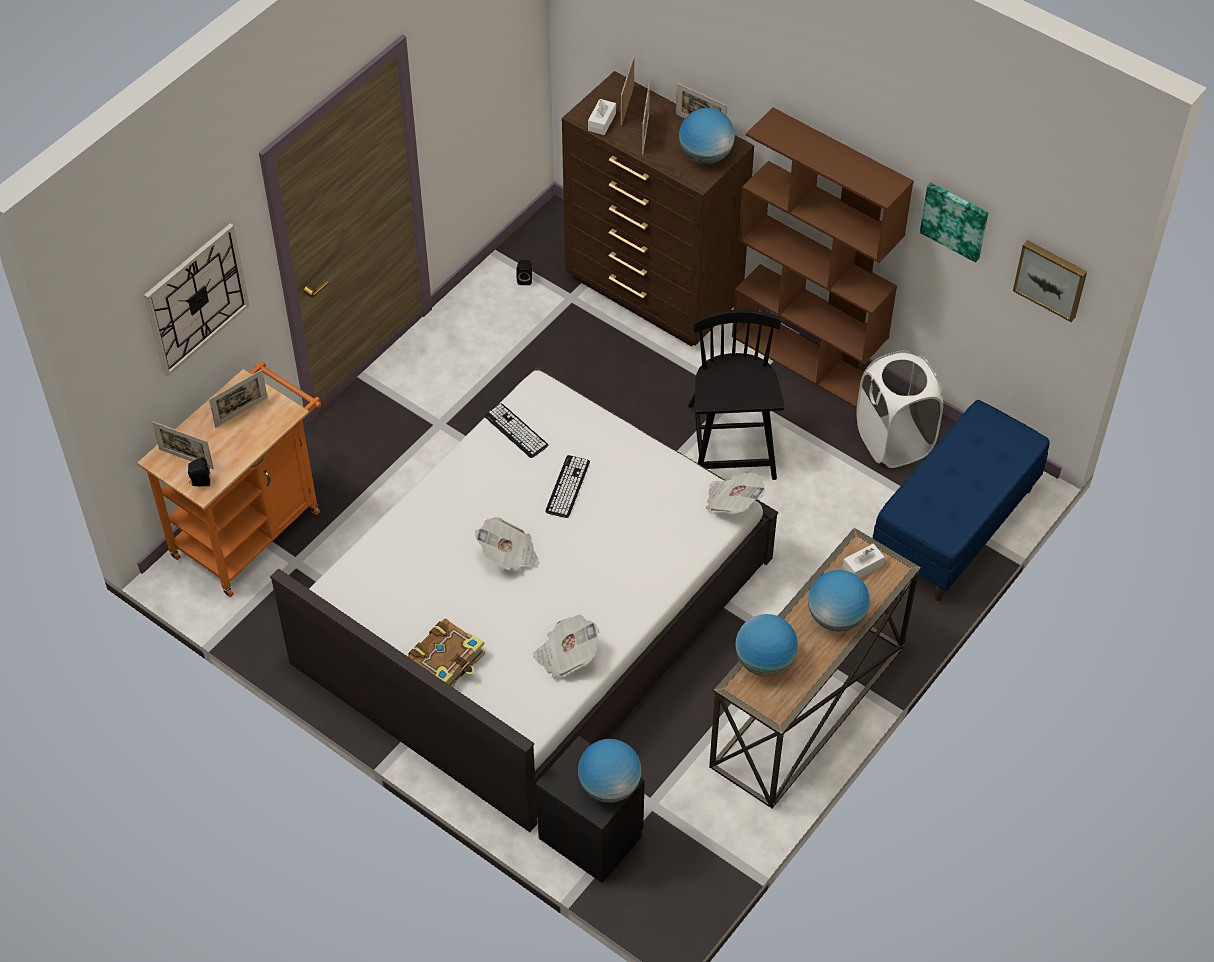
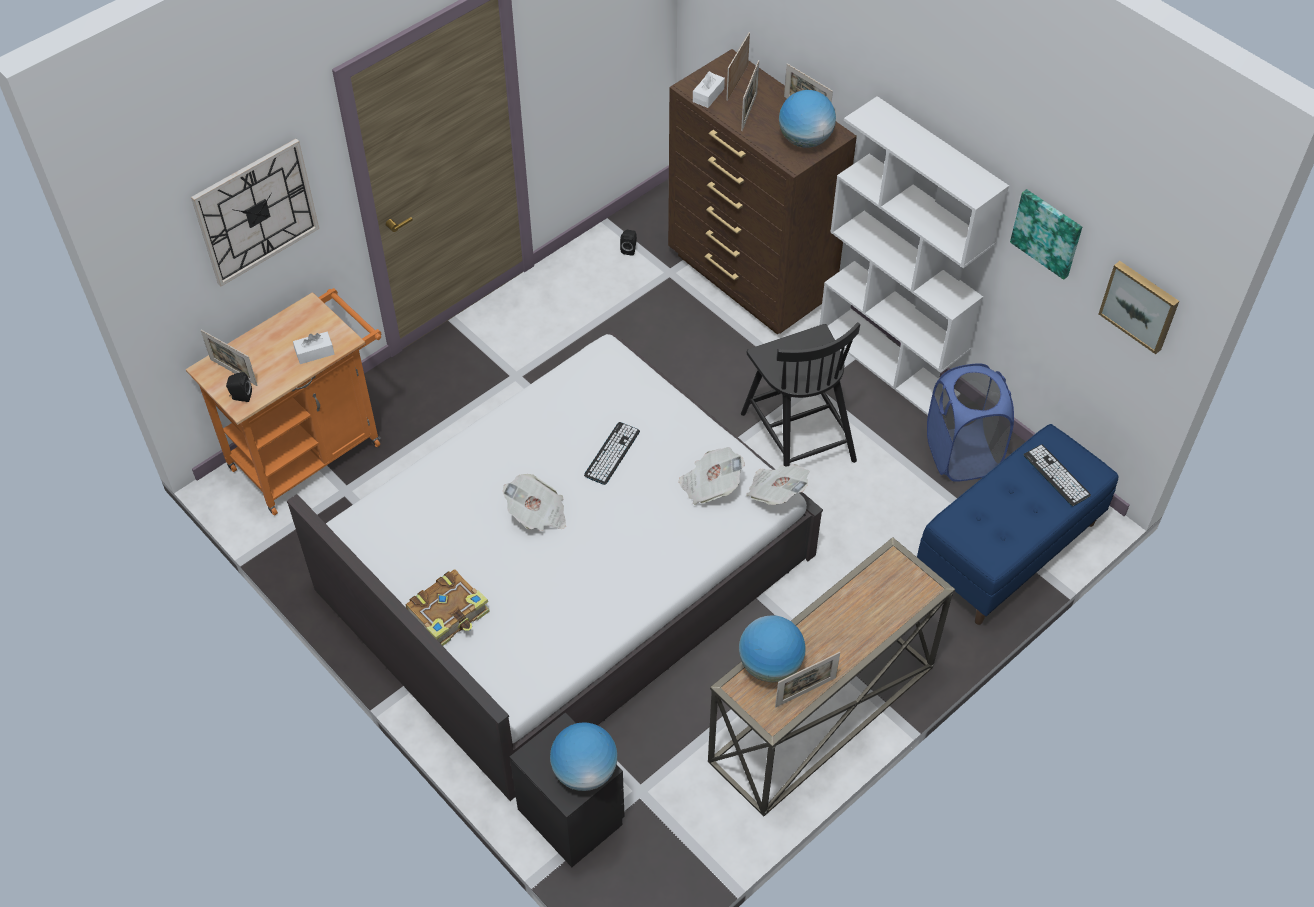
camera: 10 degrees right, 0 degrees up
(241, 412) = (299, 334): picture frame -> picture frame (805, 692)
(516, 431) = (573, 391): keyboard -> keyboard (1056, 475)
(566, 655) = (571, 626): newspaper -> newspaper (710, 485)
(731, 444) = (797, 435): black chair -> black chair turned 150 degrees clockwise
(807, 359) = (889, 362): brown bookcase -> white bookcase
(836, 617) = (855, 629): globe -> none
(862, 566) = (893, 579): white tissue box -> white tissue box (315, 352)
(894, 441) = (961, 454): white laundry basket -> blue laundry basket

